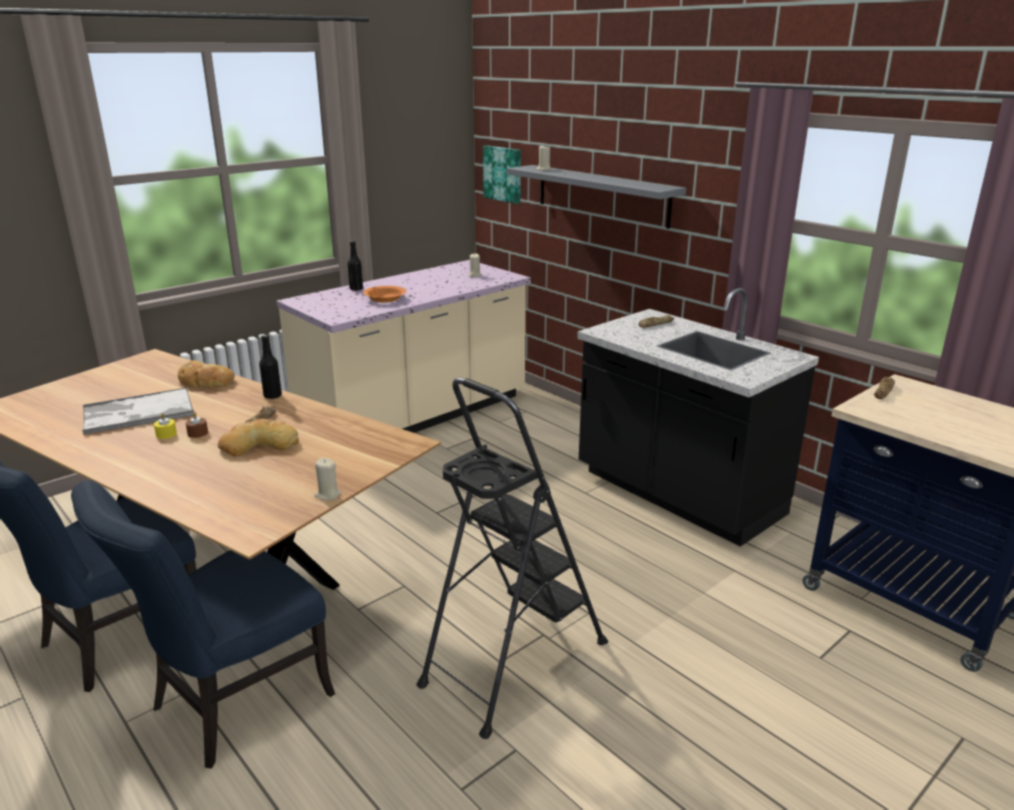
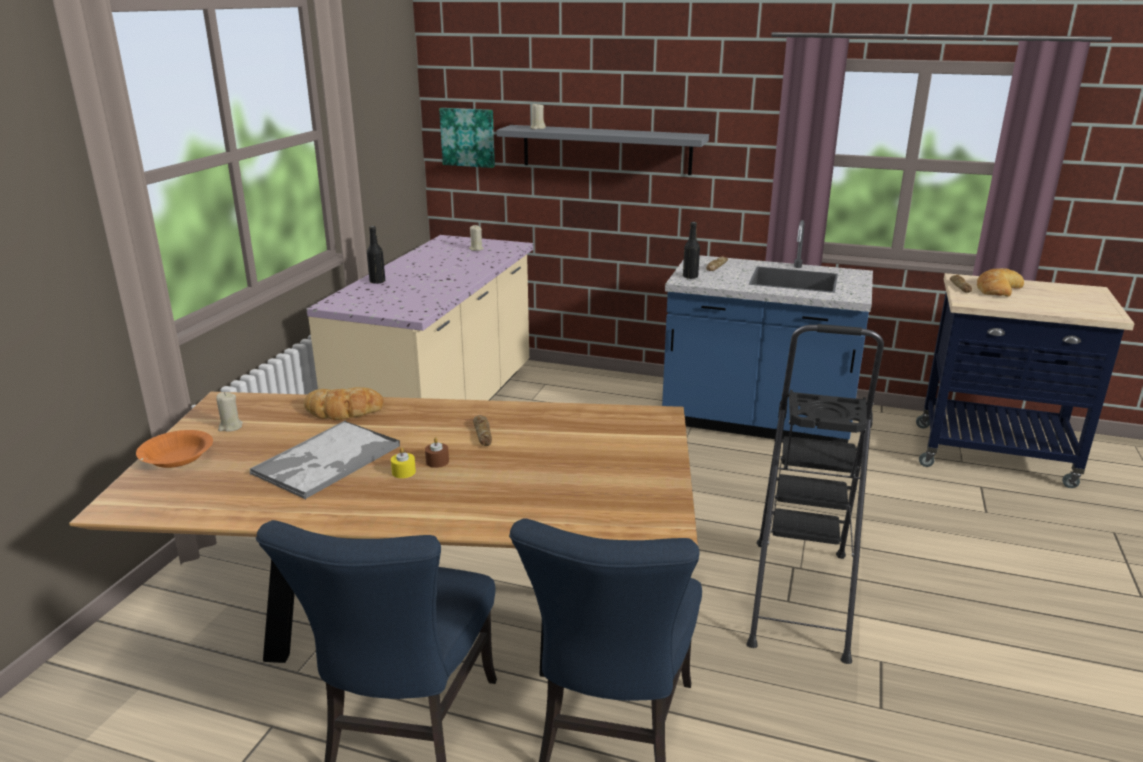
camera: 30 degrees left, 0 degrees up
(259, 444) = (522, 454): bread -> bread (997, 289)
(272, 396) = (450, 407): black bottle -> black bottle (690, 277)
(327, 495) = (670, 478): beige candle -> beige candle (230, 427)
(385, 299) = (429, 286): orange bowl -> orange bowl (177, 458)
(677, 495) = (757, 423): black counter -> blue counter

